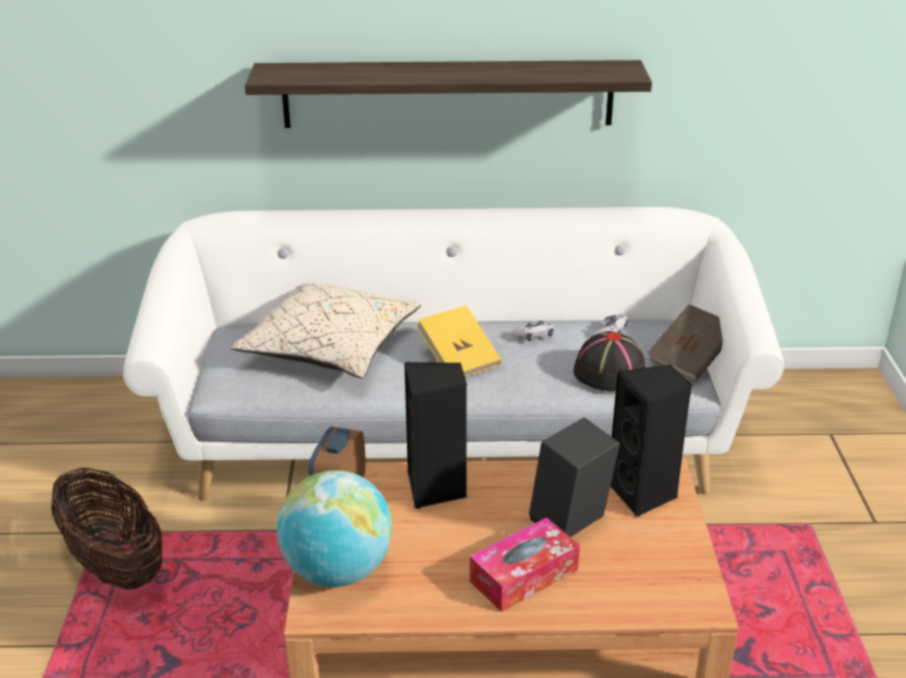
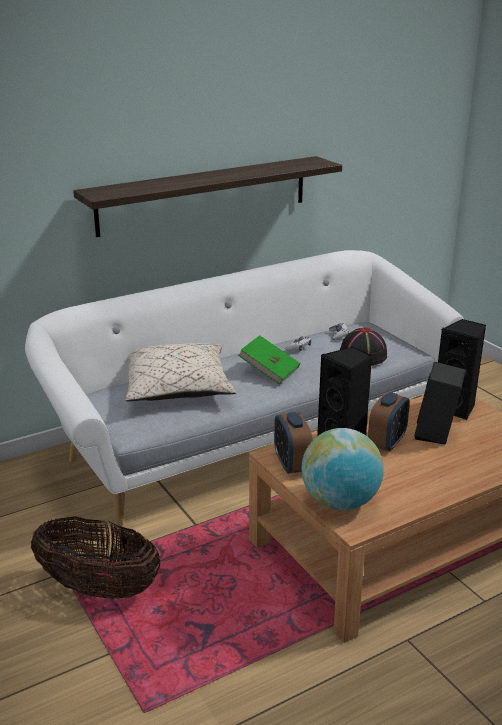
camera: 30 degrees left, 5 degrees down
(459, 359) = (269, 371): yellow book -> green book
(489, 511) = (387, 442): none -> alarm clock
(524, 575) = (445, 467): tissue box -> none
(690, 359) = (397, 338): brown book -> none

